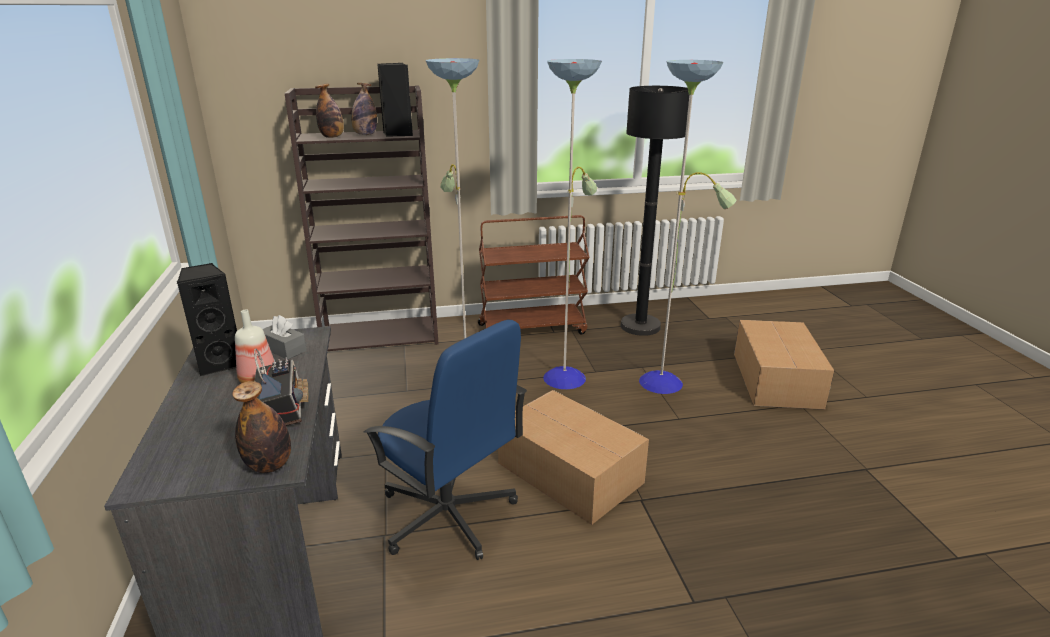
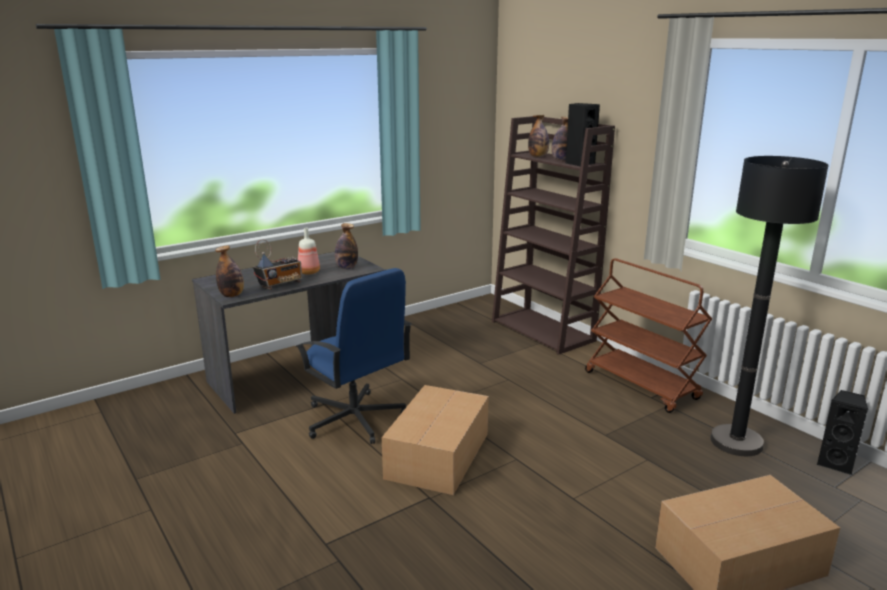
camera: 65 degrees right, 5 degrees down
(221, 363) = (320, 261): black speaker -> black speaker (836, 463)
(283, 349) = (346, 267): grey tissue box -> bottle
(448, 516) = (355, 419): blue office chair -> blue office chair turned 60 degrees counterclockwise
(564, 376) = (577, 421): floor lamp -> none

